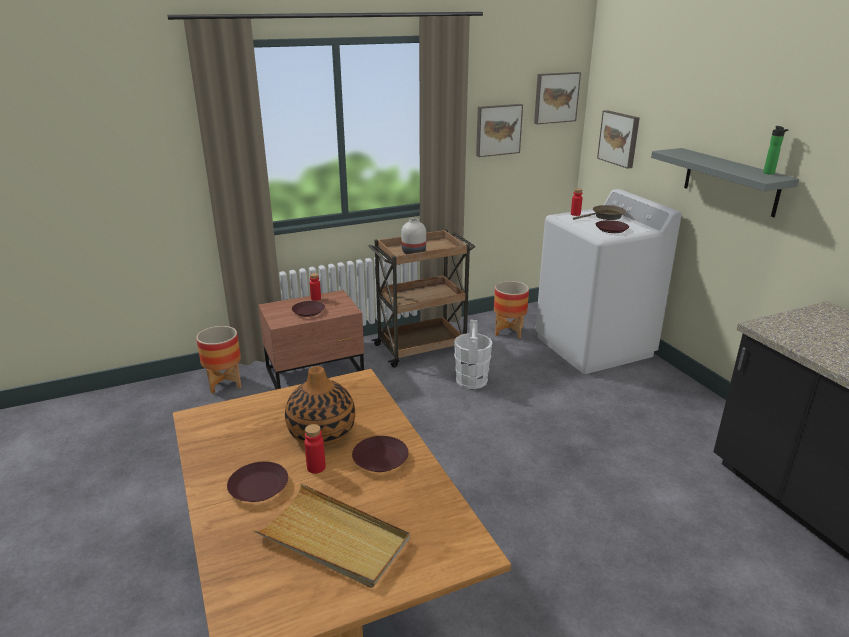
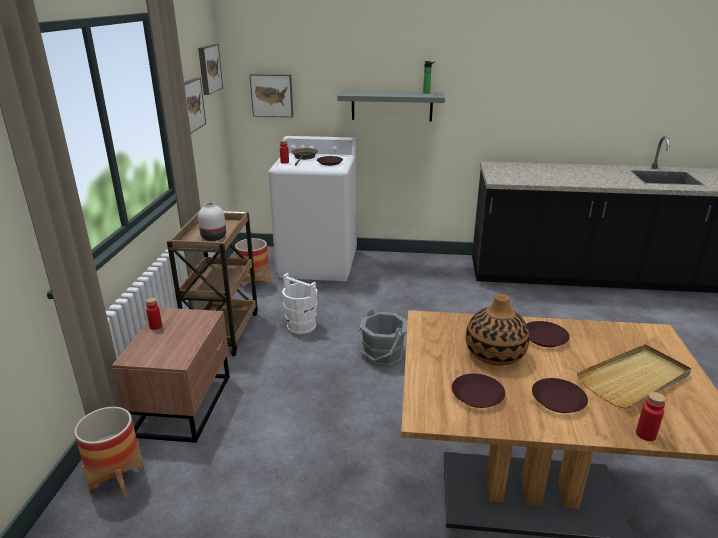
camera: 60 degrees left, 0 degrees up
(308, 311) = (178, 337): brown plate -> brown plate (476, 395)
(316, 467) = (543, 367): red bottle -> red bottle (645, 434)
(474, 444) = (382, 355): none -> grey bucket

